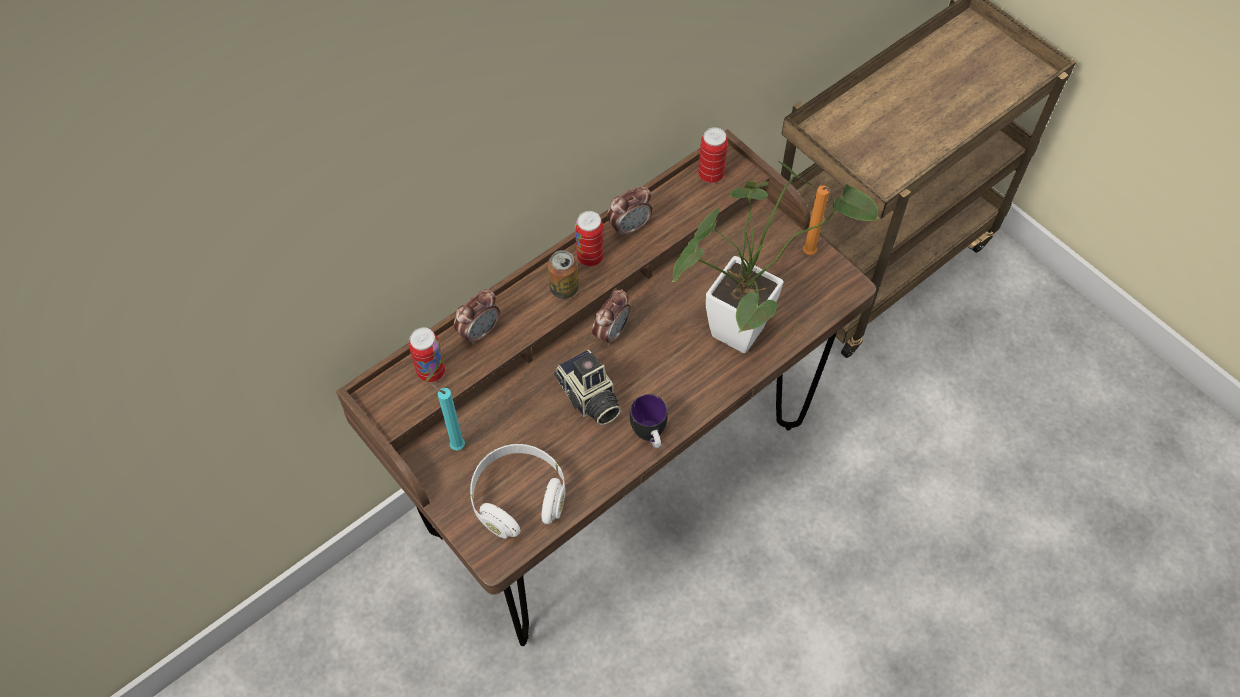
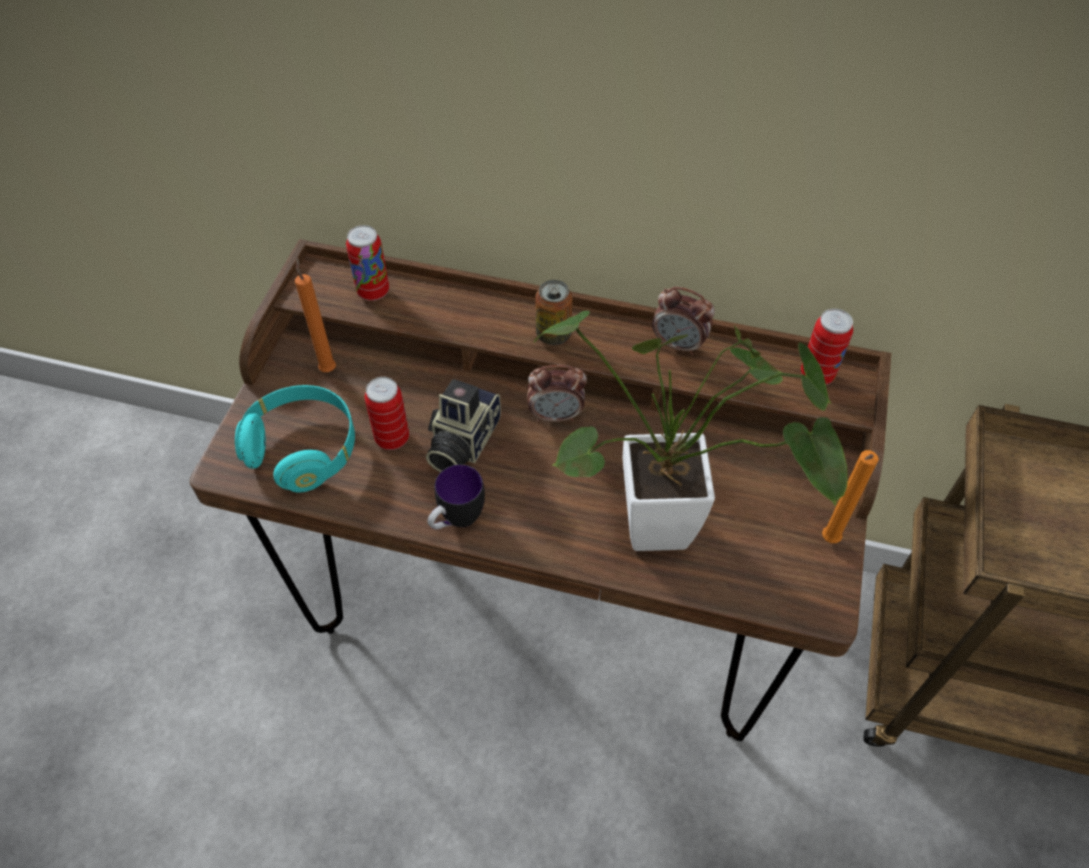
camera: 55 degrees right, 5 degrees down
(455, 445) = (328, 368): turquoise candle -> orange candle
(479, 332) = (447, 301): alarm clock -> none
(518, 497) = (303, 449): white headphones -> turquoise headphones
(590, 257) = (610, 334): can -> can (392, 438)

